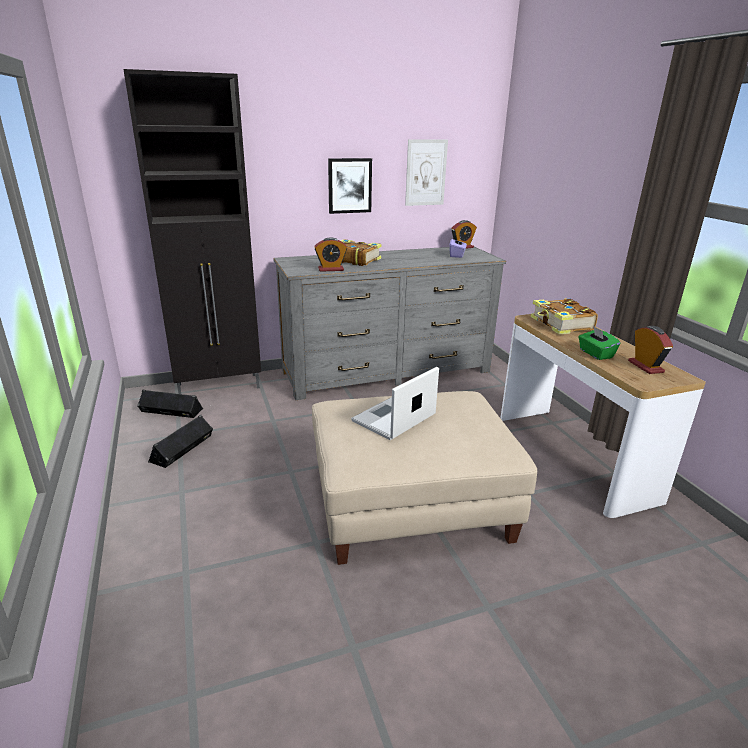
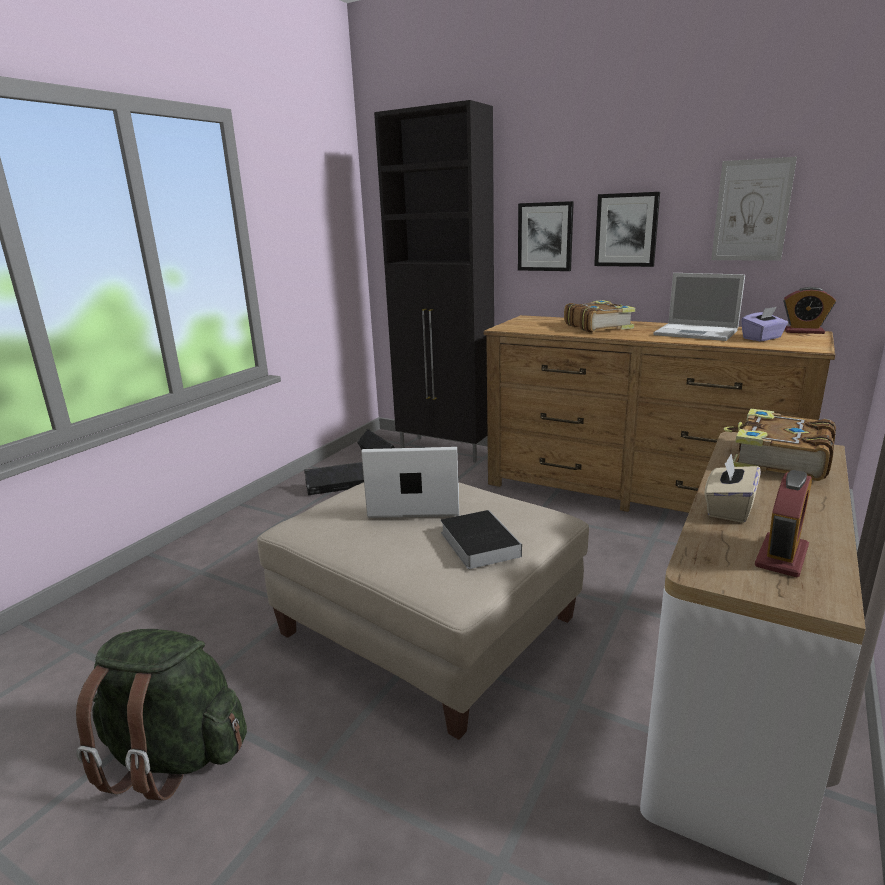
camera: 50 degrees right, 5 degrees down
(287, 191) = (545, 237): none -> picture
(331, 269) = (543, 330): alarm clock -> none
(387, 371) = (635, 492): grey dresser -> brown dresser
(411, 671) = (174, 756): none -> green backpack
(419, 256) = (697, 333): none -> laptop
(470, 424) = (477, 542): none -> book
(595, 354) = (728, 508): green tissue box -> beige tissue box

